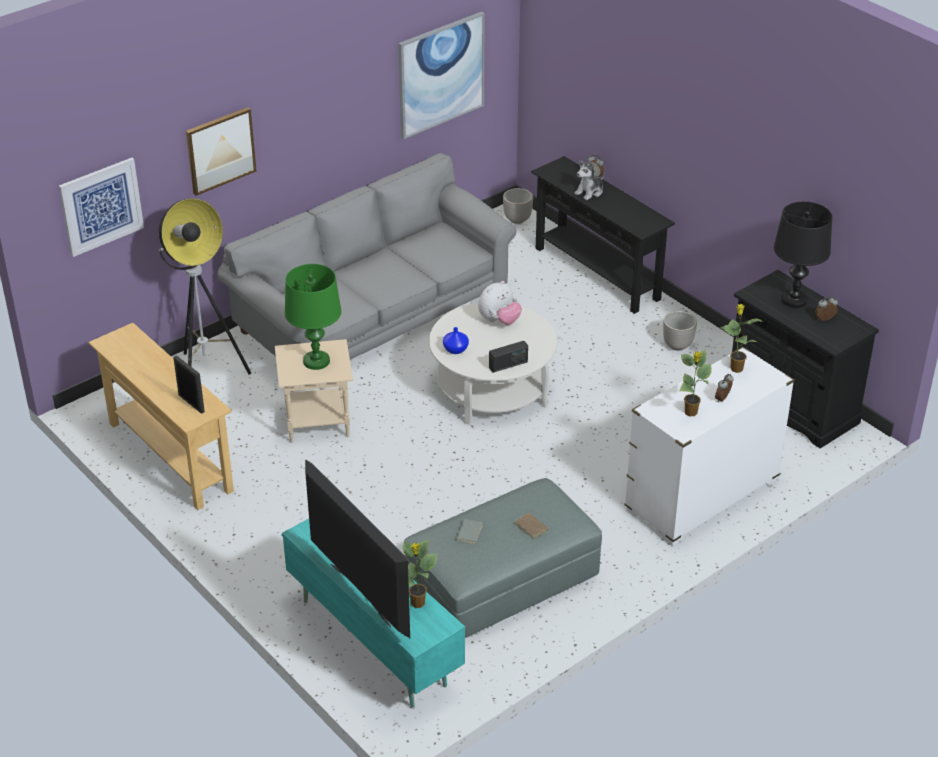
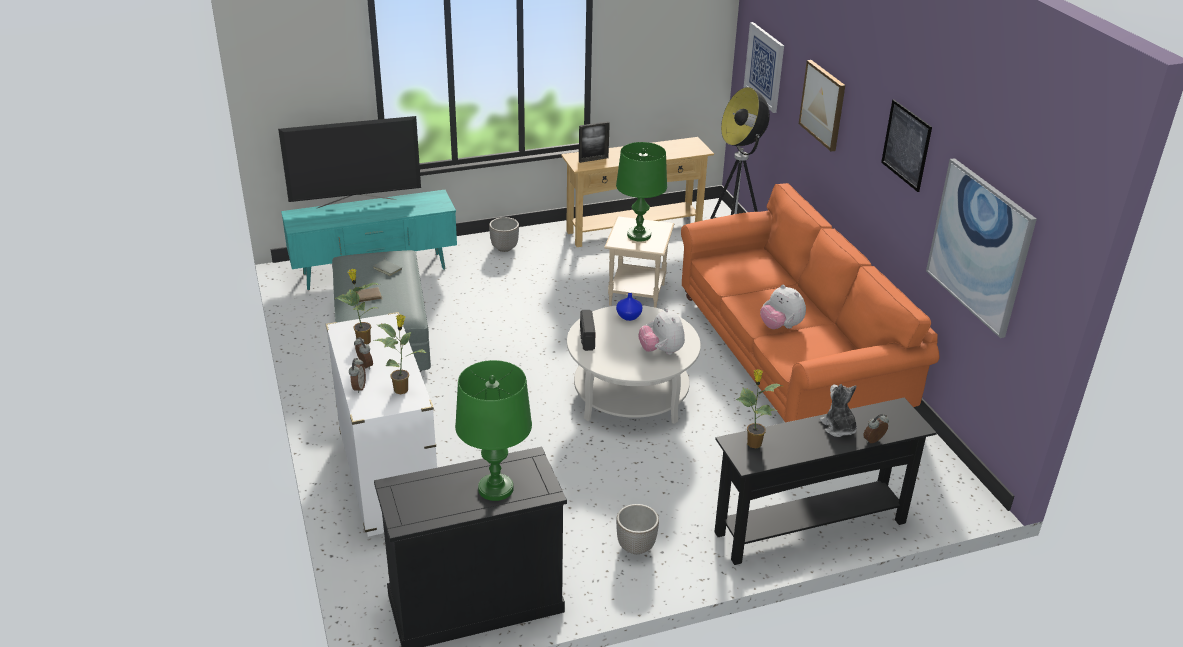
camera: 110 degrees right, 5 degrees down
(344, 81) = (906, 145): none -> picture
(373, 313) = (789, 354): grey sofa -> orange sofa
(414, 269) = (780, 326): none -> plush toy
(417, 604) = (326, 221): potted plant -> potted plant (753, 443)
(517, 219) = (952, 496): planter -> planter (505, 248)
(794, 300) = (495, 489): black table lamp -> green table lamp
(825, 319) = (441, 498): alarm clock -> alarm clock (358, 388)

